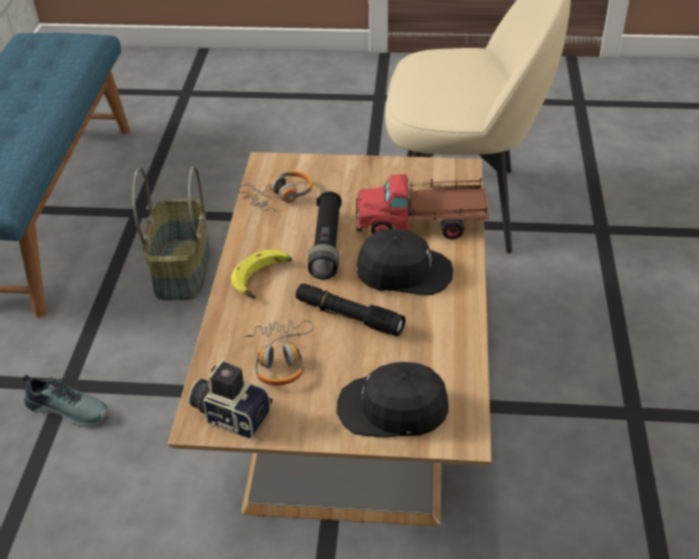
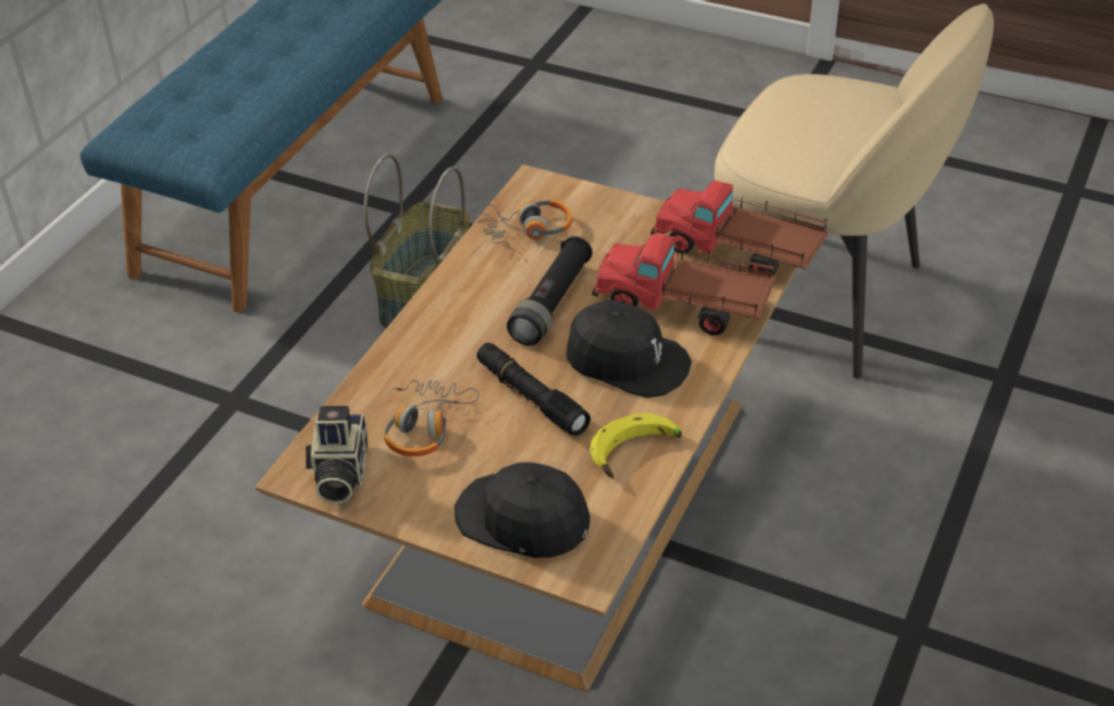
camera: 20 degrees right, 0 degrees up
(69, 407) = (224, 428): shoe -> none
(231, 414) = (338, 474): camera -> camera turned 135 degrees counterclockwise
(264, 279) = (456, 327): banana -> banana (636, 454)
(439, 178) = (739, 252): none -> toy truck

